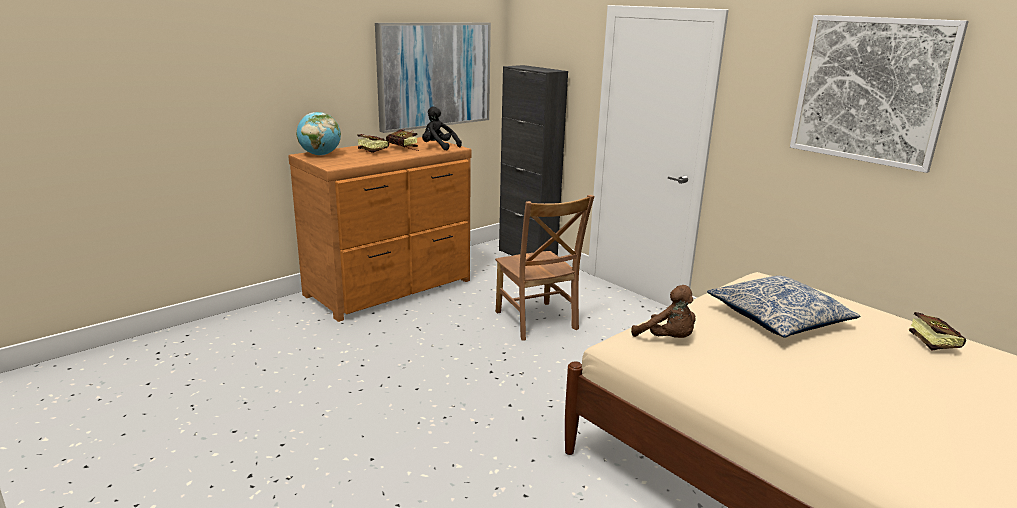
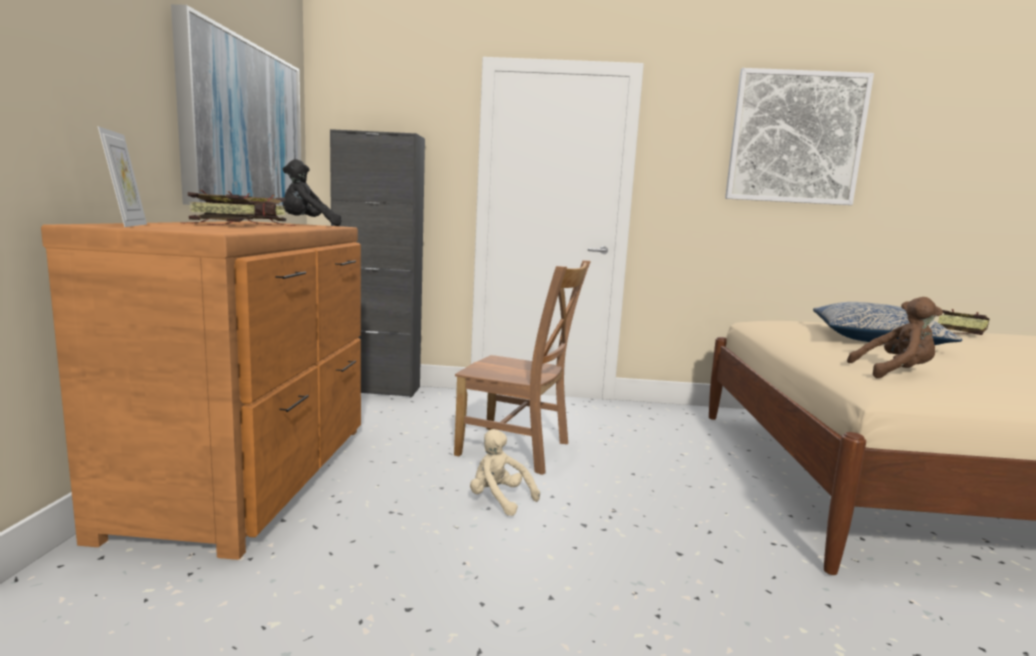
camera: 45 degrees left, 10 degrees down
(320, 155) = (127, 225): globe -> picture frame
(474, 342) = (499, 499): none -> beige plush toy

